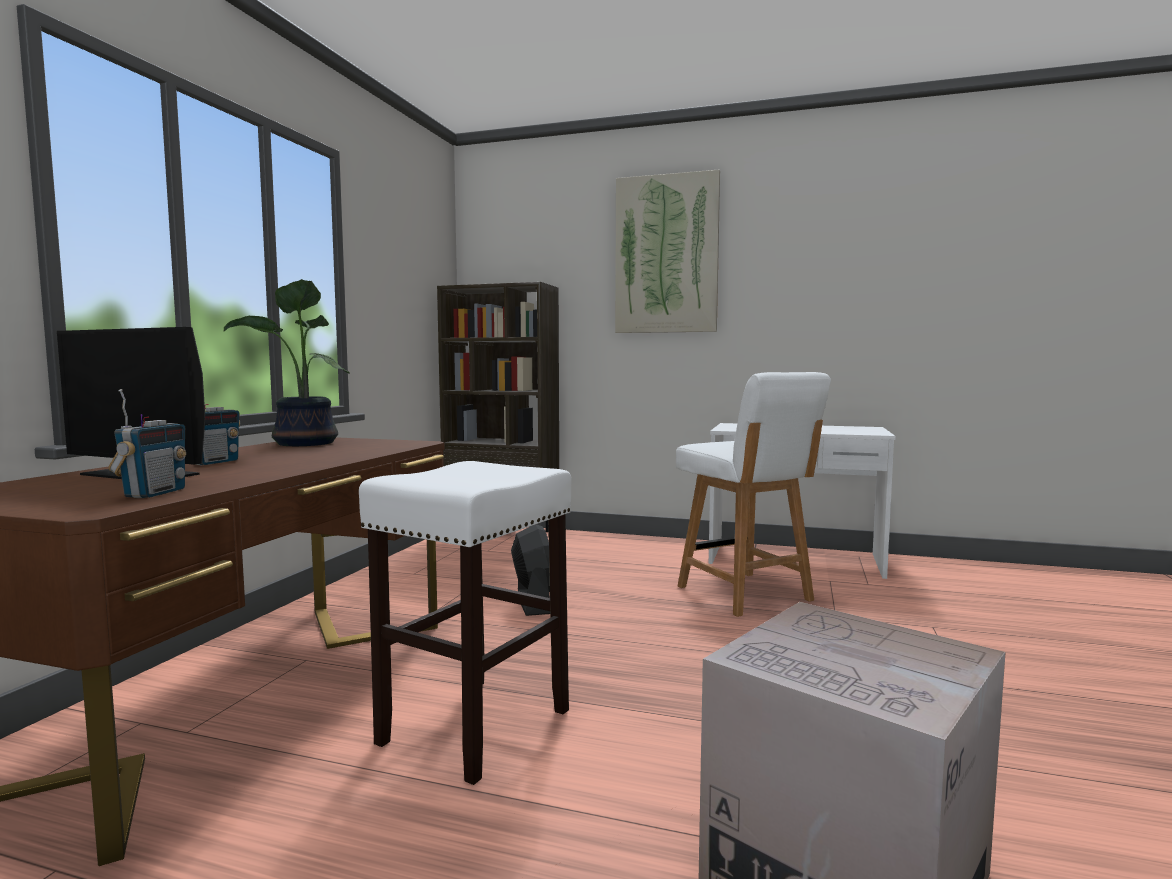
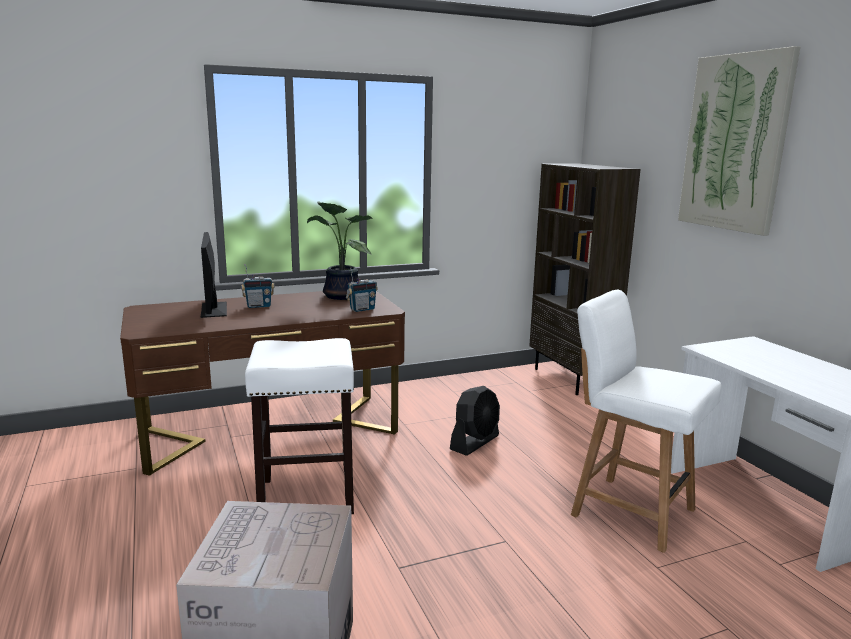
camera: 50 degrees right, 10 degrees up
(154, 493) = (178, 327): radio -> radio (362, 309)
(745, 594) = (630, 511): white chair -> white chair turned 105 degrees clockwise

